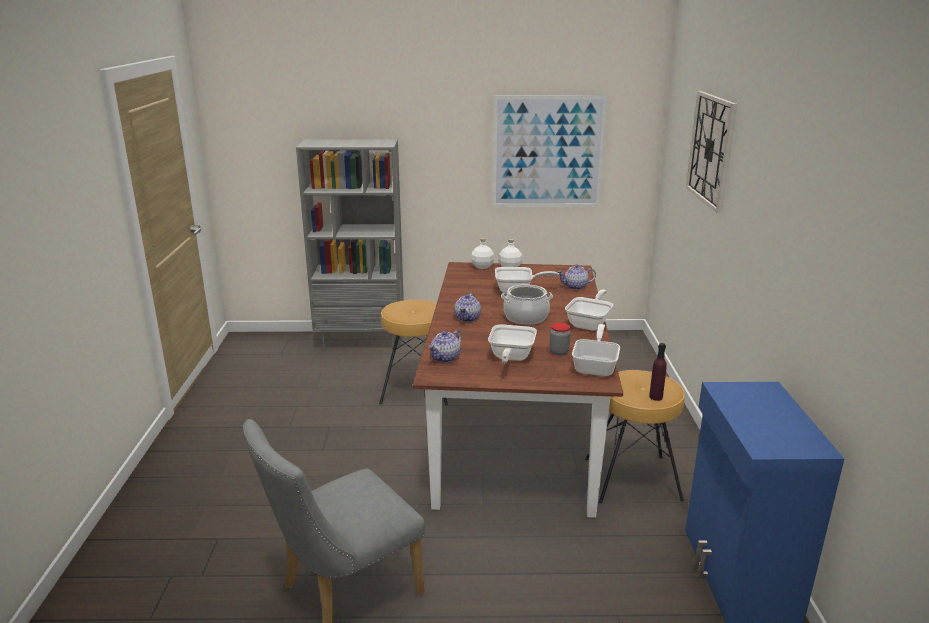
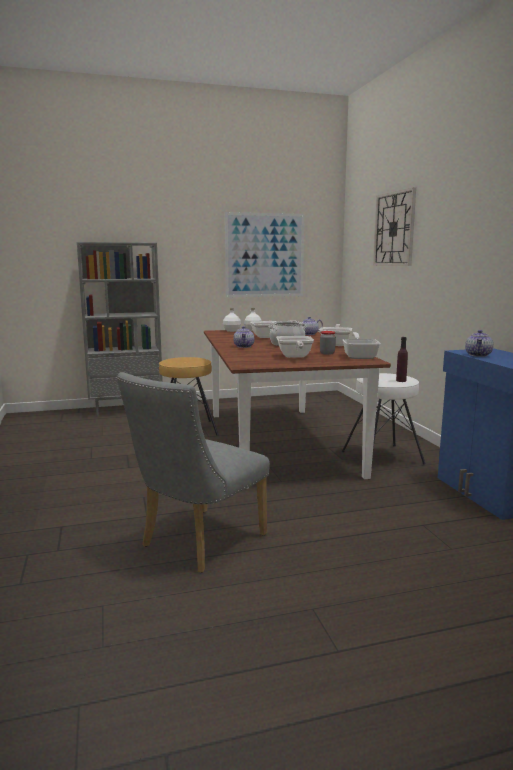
camera: 15 degrees left, 10 degrees down
(445, 358) = (245, 359): teapot -> teapot (478, 355)
(632, 479) = (382, 458): brown stool -> white stool

